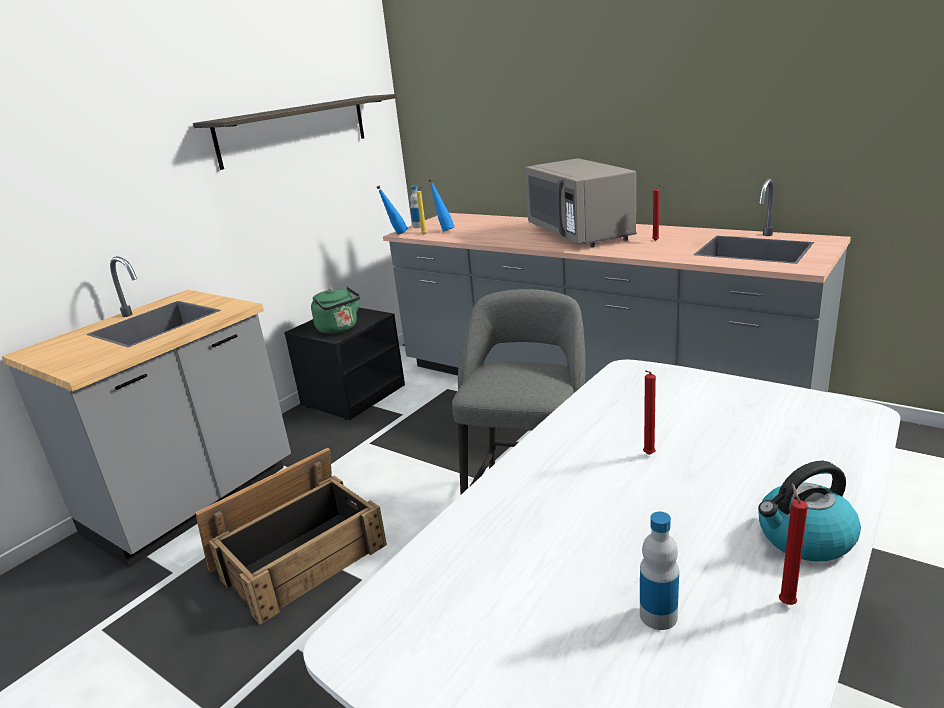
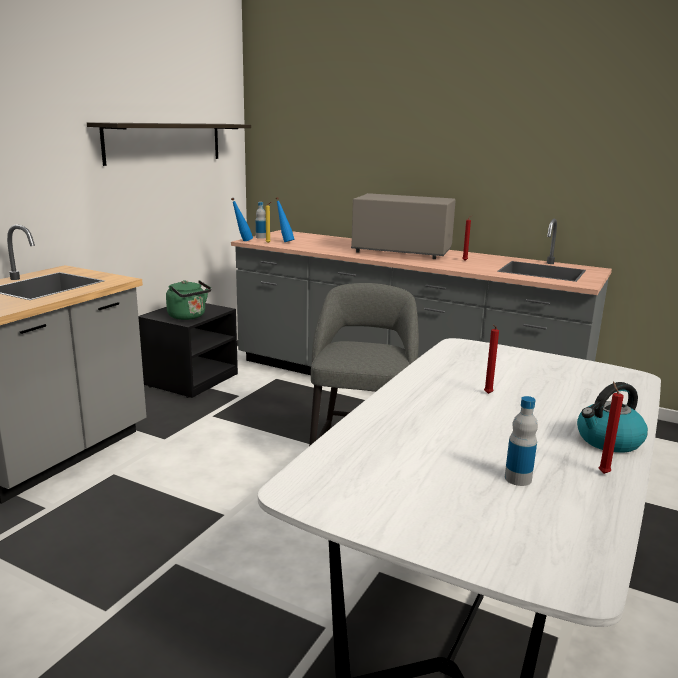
camera: 10 degrees left, 5 degrees down
(298, 556) = (163, 497): crate -> none
(579, 234) = (401, 252): grey microwave -> grey microwave turned 135 degrees clockwise

